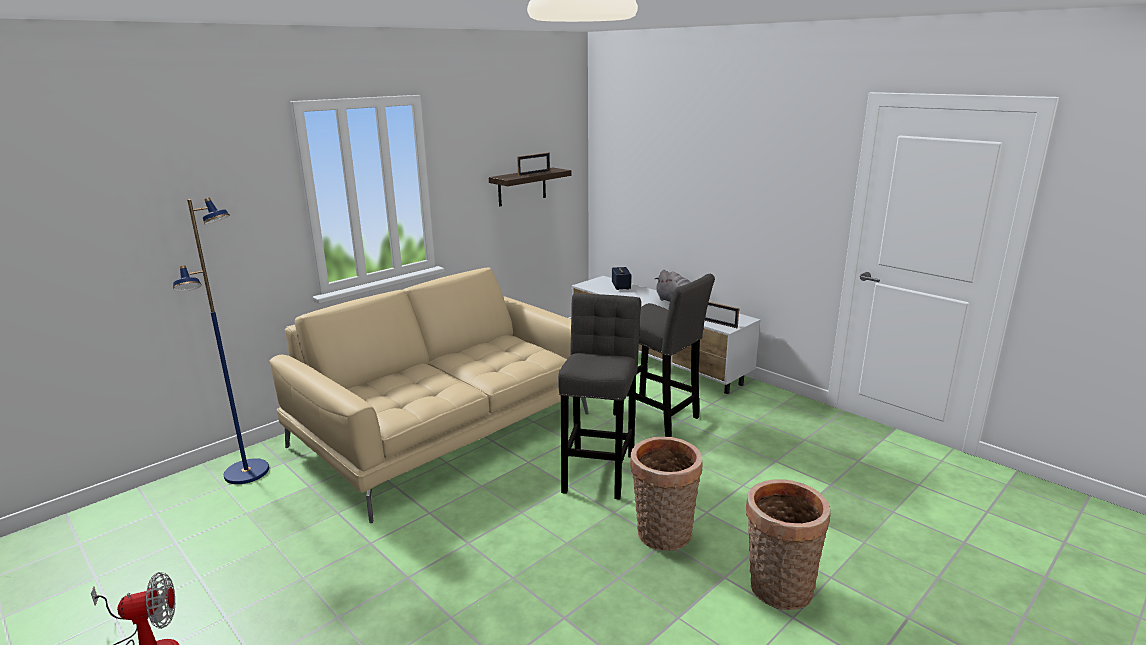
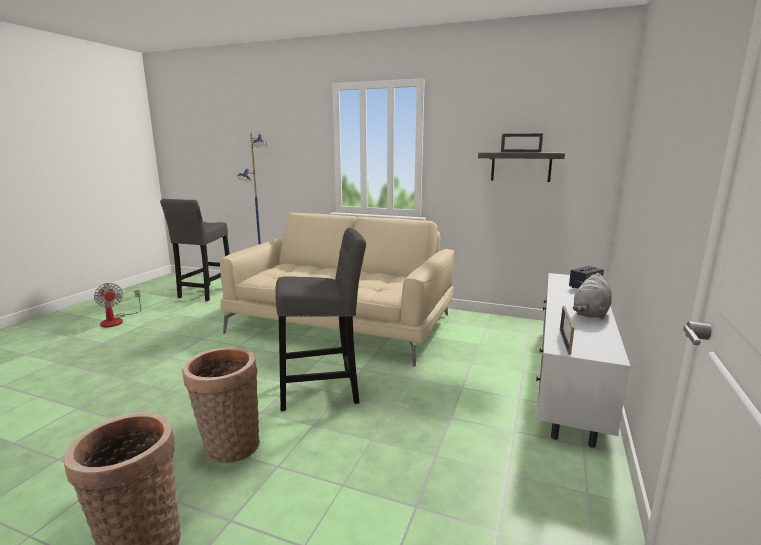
camera: 65 degrees right, 5 degrees down
(659, 418) = (442, 403): grey stool -> grey stool (205, 293)

